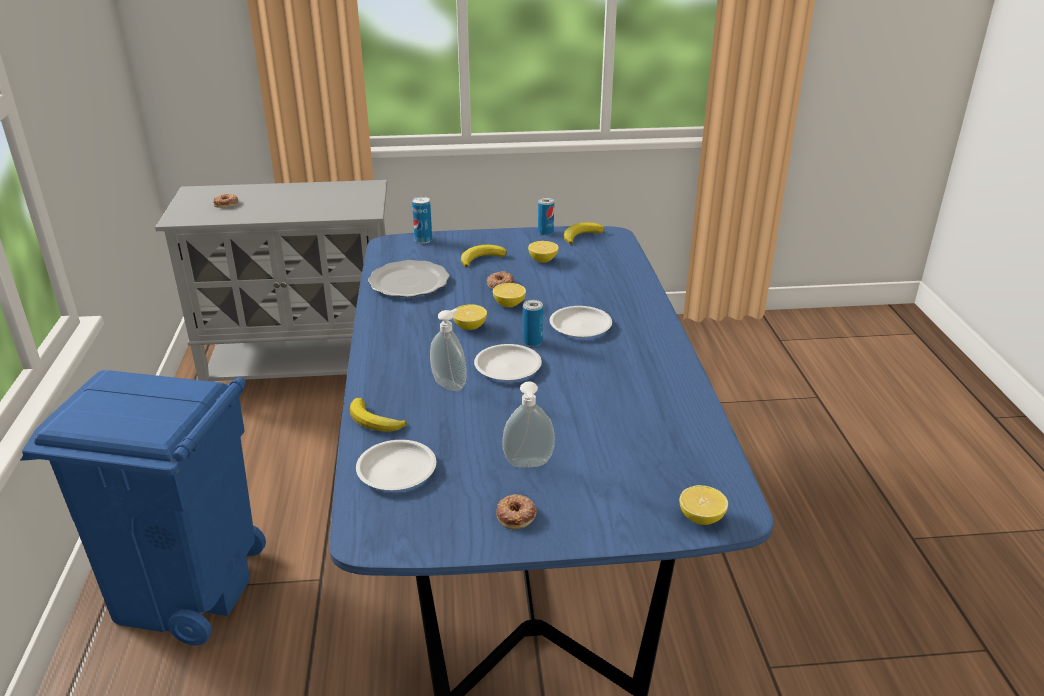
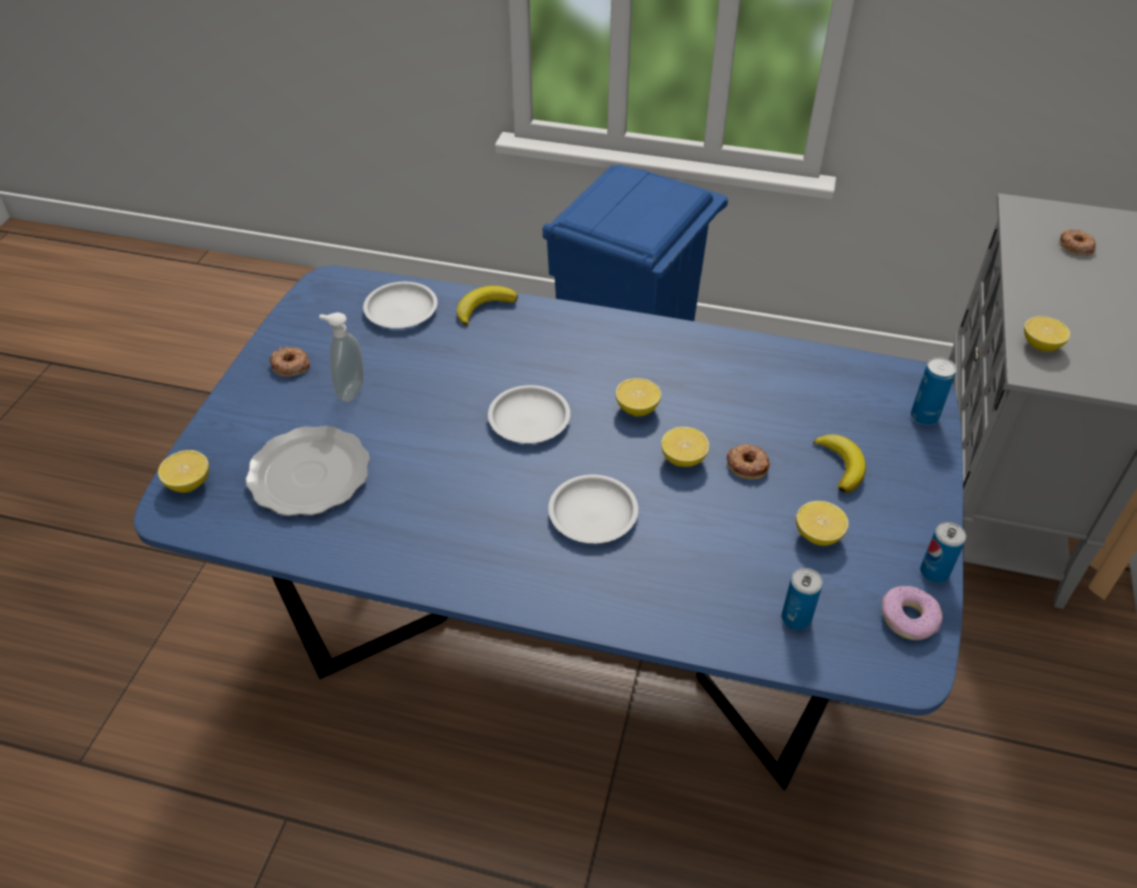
camera: 110 degrees right, 15 degrees up
(341, 211) = (1040, 345): none -> lemon
(410, 282) = (782, 380): plate -> plate (308, 475)
(450, 384) = (518, 368): soap dispenser -> none
(532, 341) = (575, 455): can -> can (796, 618)
(581, 236) = (909, 618): banana -> donut

